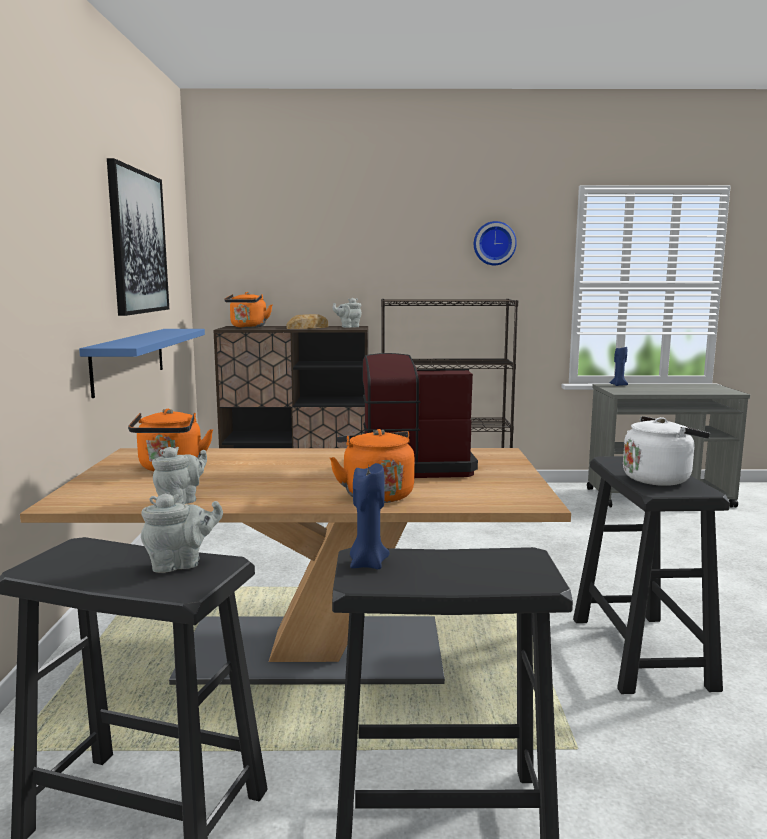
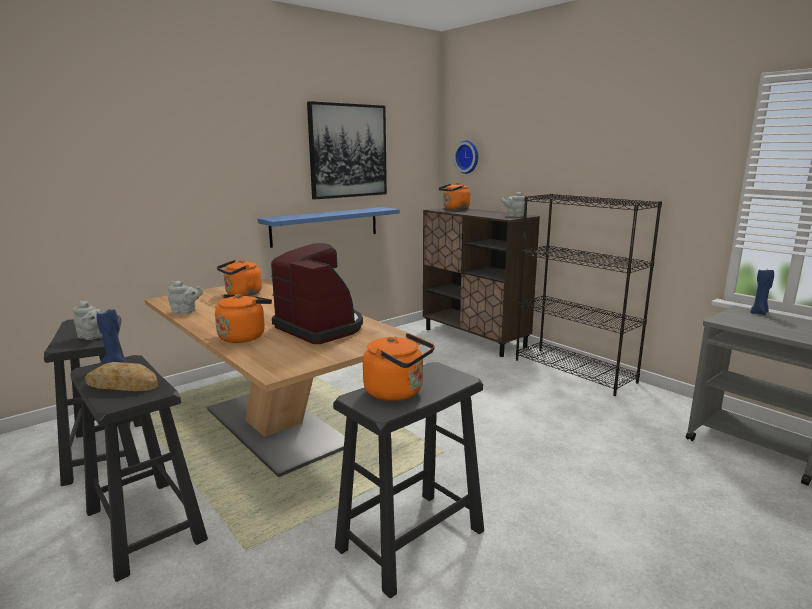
camera: 50 degrees right, 5 degrees up
(307, 327) = (484, 213): bread -> bread (122, 384)
(494, 243) = (655, 143): wall clock -> wall clock (468, 157)
(659, 479) = (397, 392): white kettle -> orange kettle

